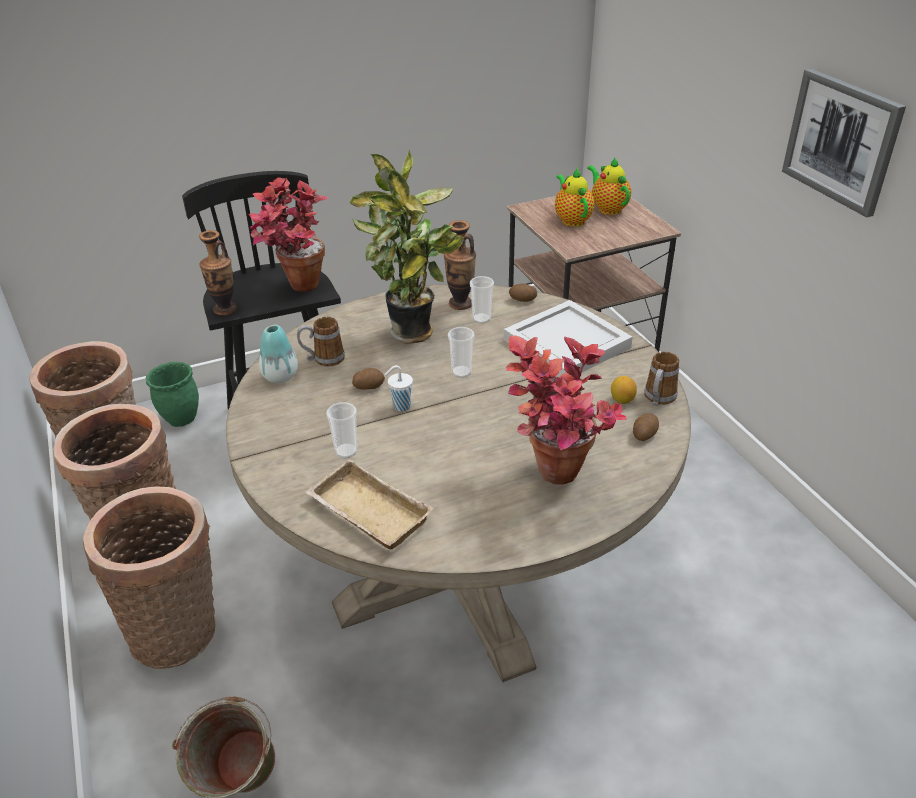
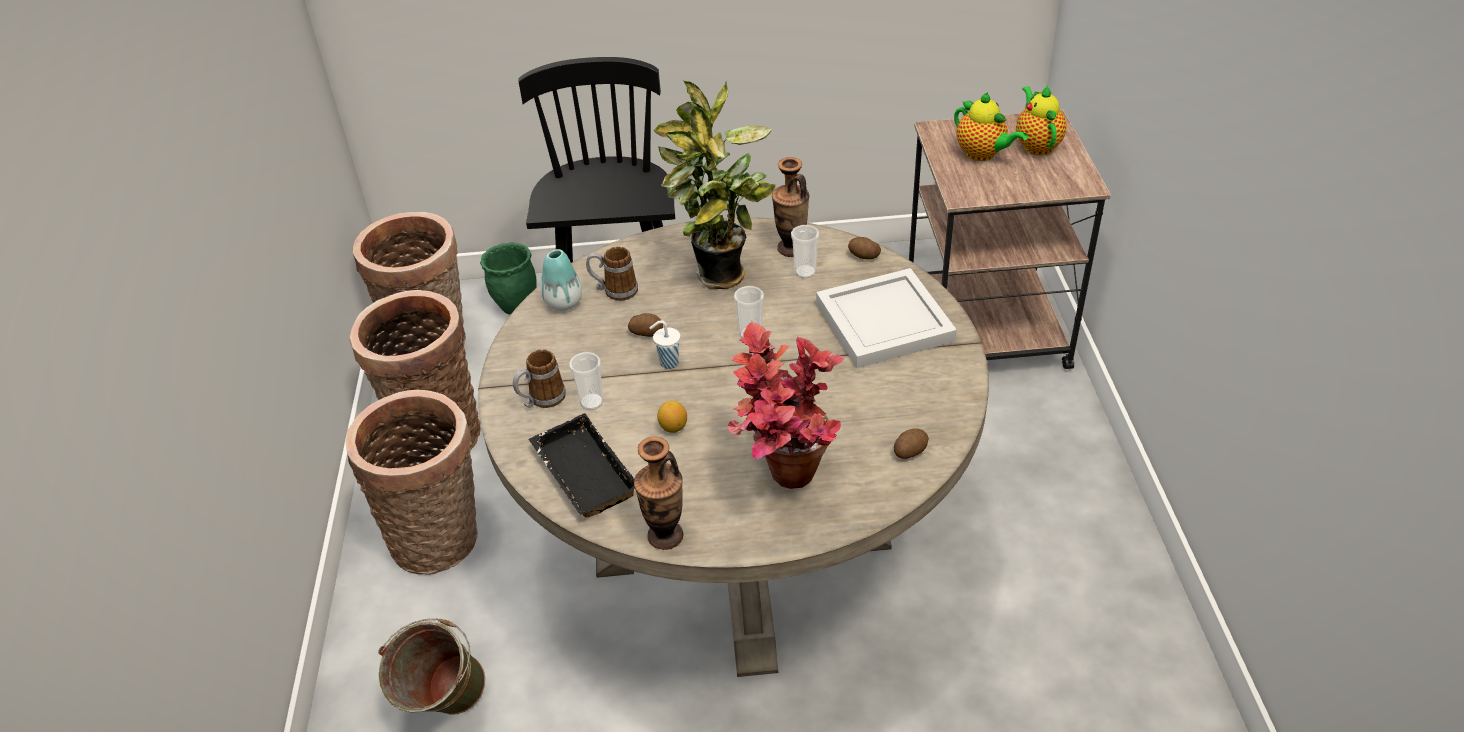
camera: 20 degrees right, 5 degrees up
(225, 309) = (549, 207): vase -> vase (665, 536)
(295, 289) = (631, 195): potted plant -> none
(366, 513) = (580, 473): beige tray -> black tray
(572, 220) = (983, 154): teapot -> teapot turned 135 degrees clockwise
(622, 400) = (908, 405): lemon -> lemon (673, 427)
(658, 399) = (949, 412): mug -> mug (541, 400)
(841, 141) = (1252, 140): picture -> none

